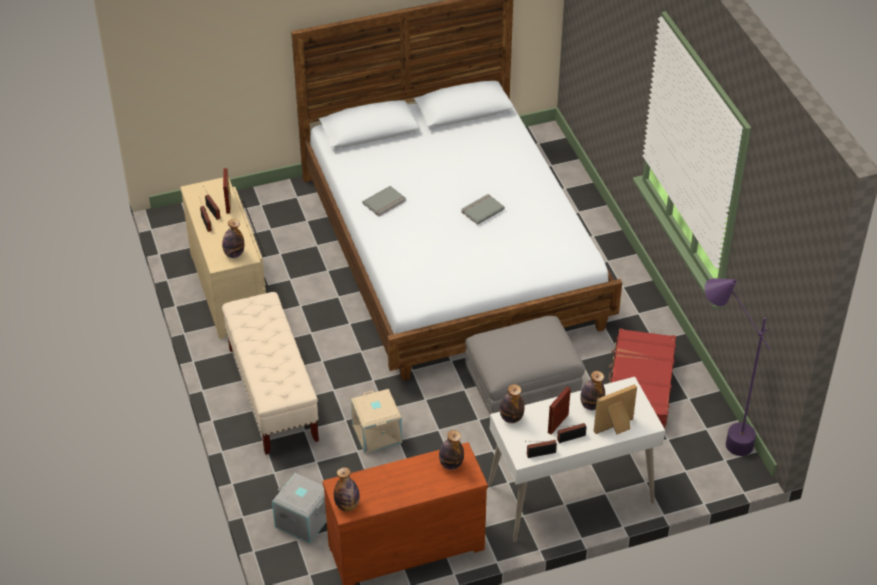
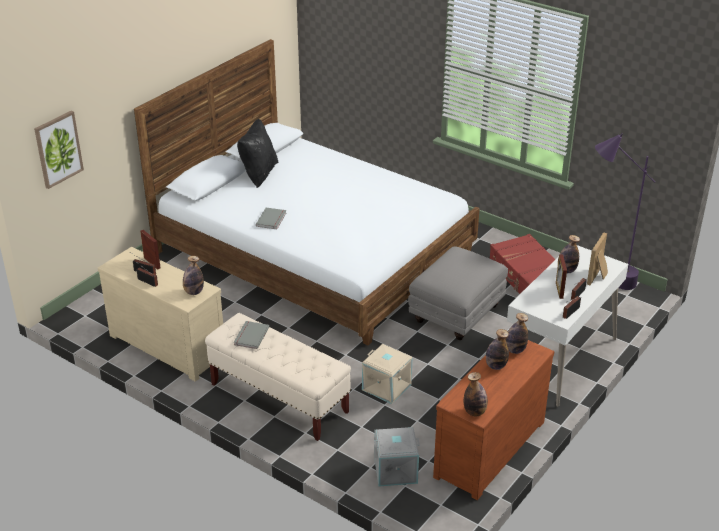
camera: 35 degrees left, 10 degrees down
(187, 53) = (58, 149): none -> picture
(426, 139) = (258, 173): none -> black pillow
(481, 210) = (347, 198): grey book -> grey book (250, 336)
(511, 418) = (525, 301): bottle -> bottle (495, 366)

